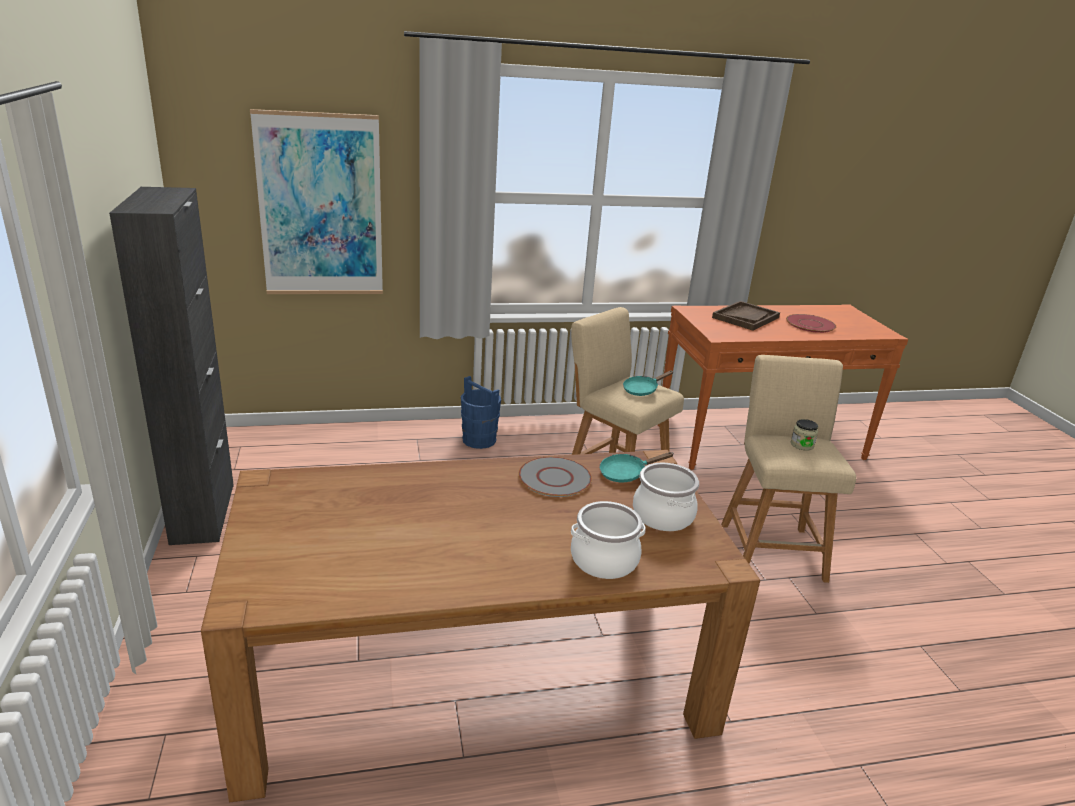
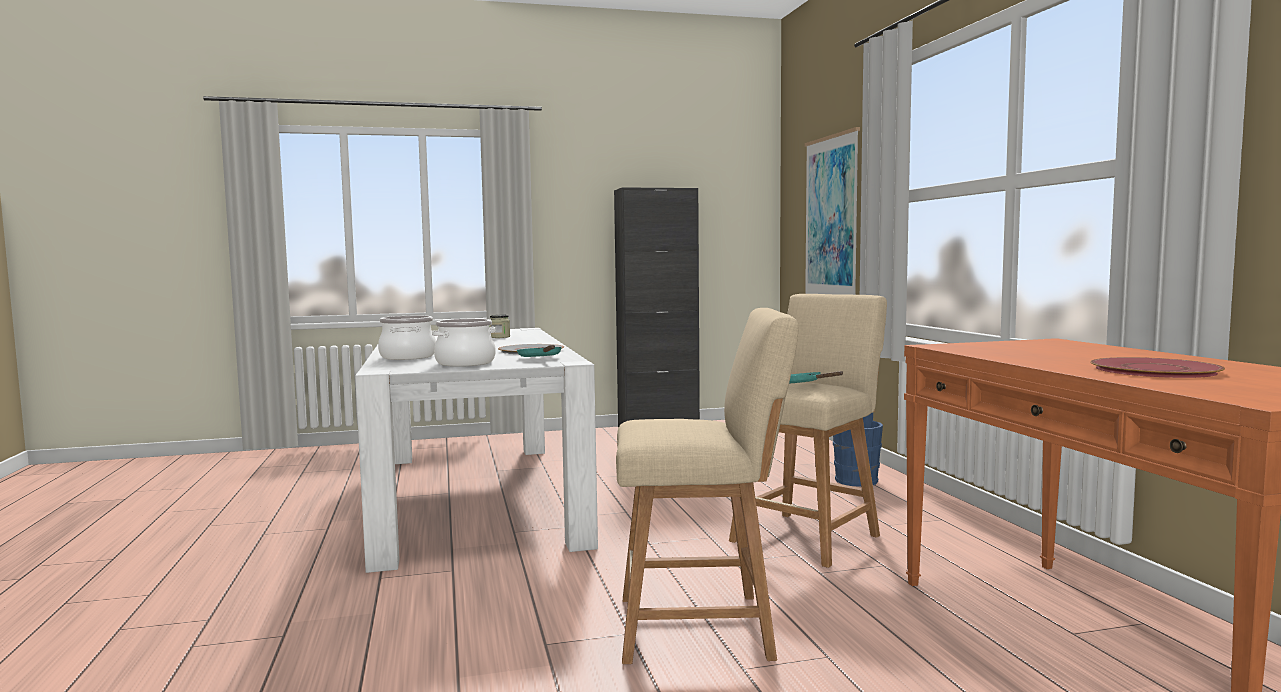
camera: 90 degrees right, 20 degrees down
(475, 673) = (475, 496): brown dining table -> white dining table
(745, 317) = (1086, 352): brown tray -> none
(802, 445) = (686, 424): jar -> jar (499, 337)

